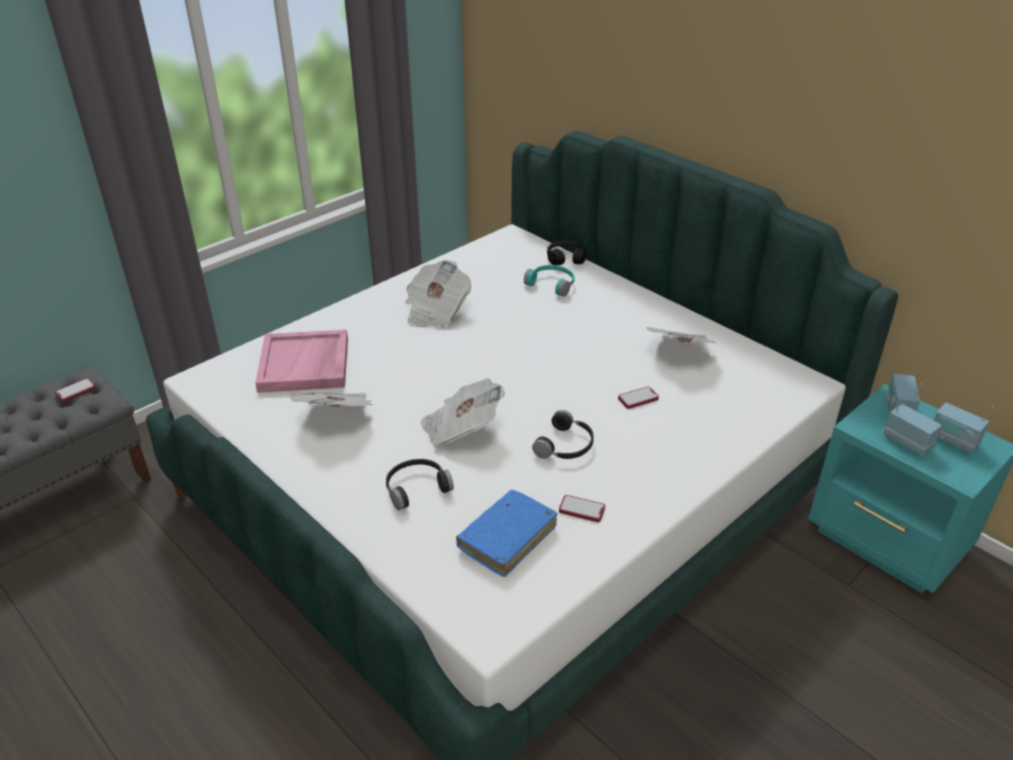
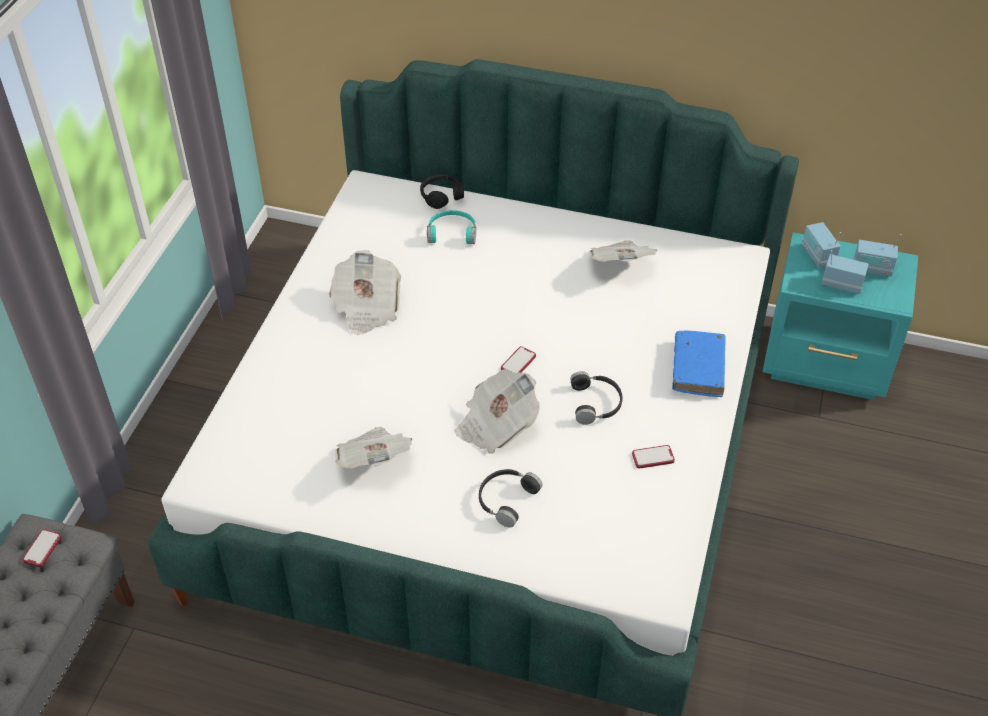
camera: 30 degrees left, 10 degrees up
(305, 365) = (292, 421): pink tray -> none
(507, 538) = (616, 510): blue book -> blue book (698, 369)
(638, 398) = (620, 330): phone -> phone (518, 362)

